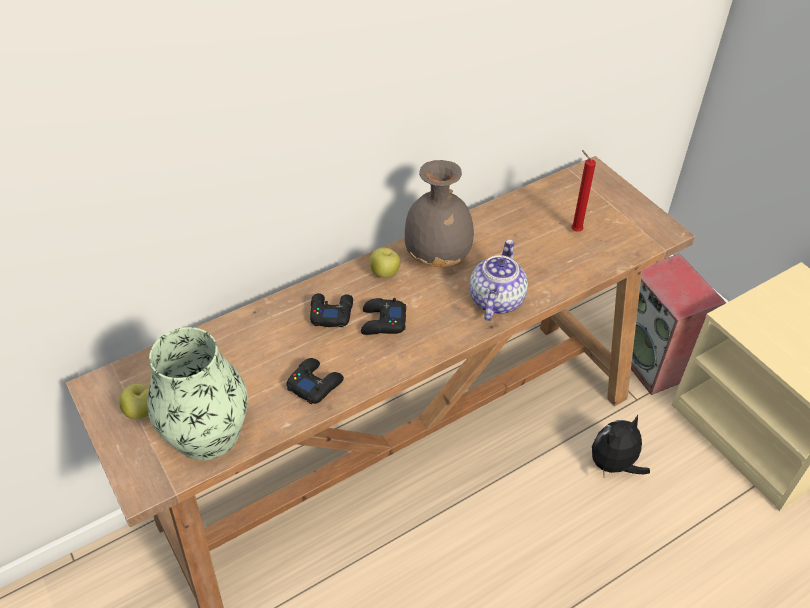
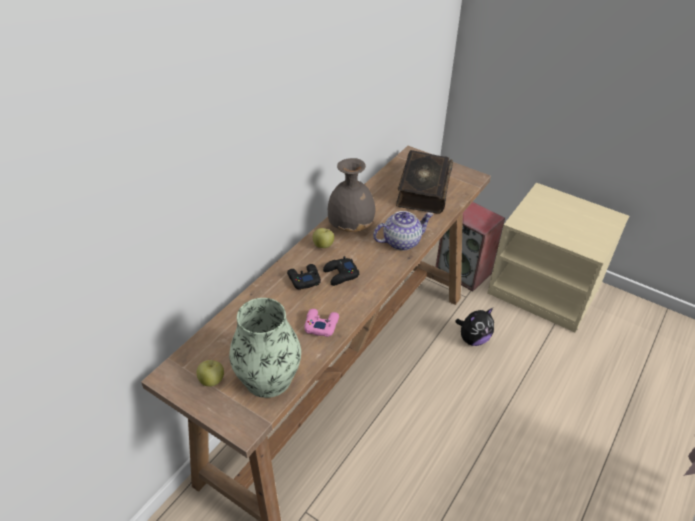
camera: 25 degrees left, 5 degrees down
(315, 384) = (321, 325): black game controller -> pink game controller
(495, 299) = (401, 241): teapot -> teapot turned 75 degrees clockwise
(574, 230) = (422, 190): red candle -> book
(614, 465) = (473, 339): plush toy -> plush toy turned 150 degrees counterclockwise

